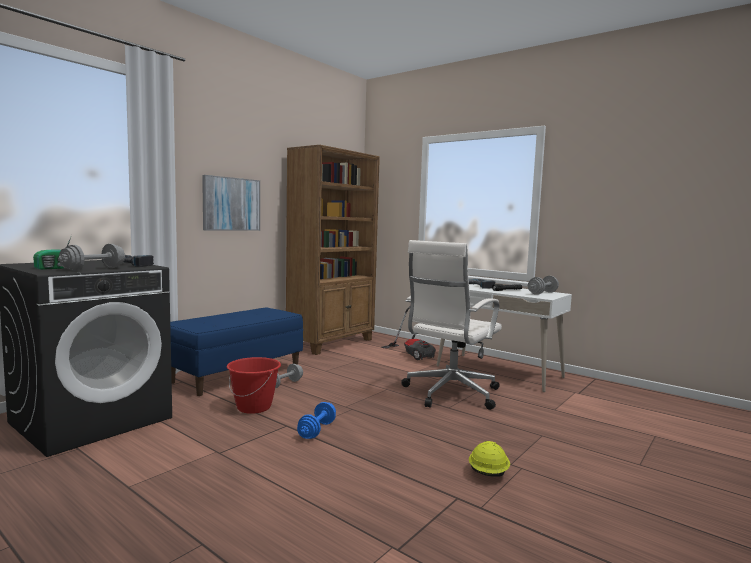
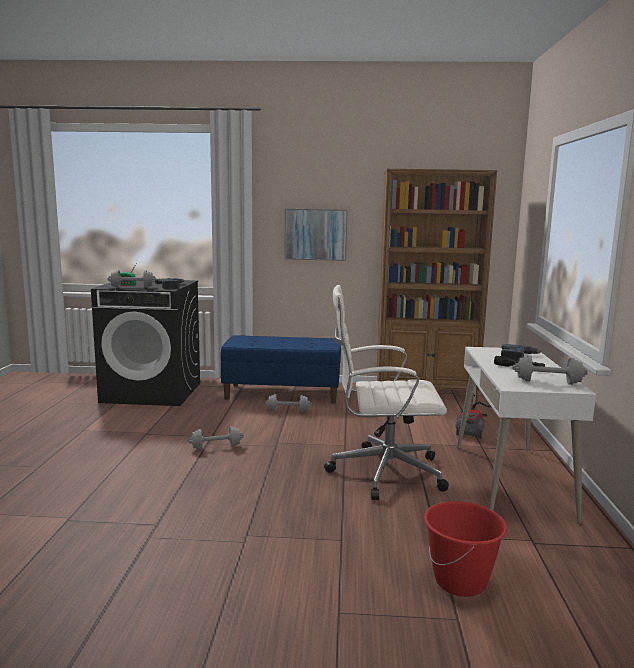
camera: 55 degrees right, 5 degrees up
(254, 407) = (229, 418): red bucket -> red bucket (460, 581)
(317, 430) = (216, 447): blue dumbbell -> grey dumbbell
(488, 473) = (215, 528): yellow hard hat -> none

